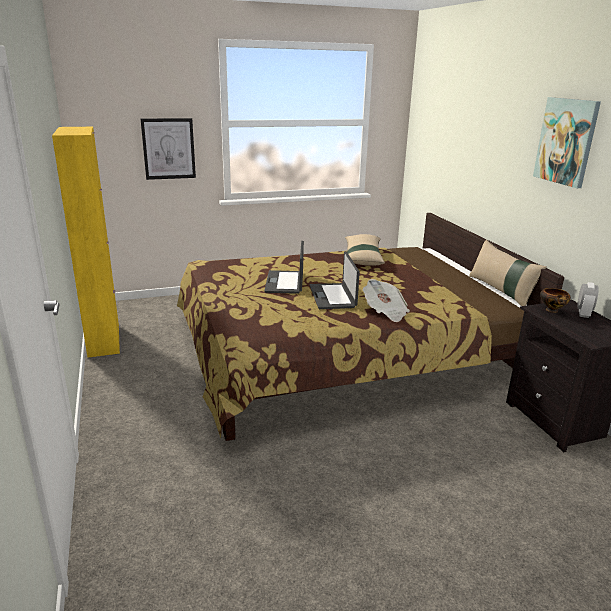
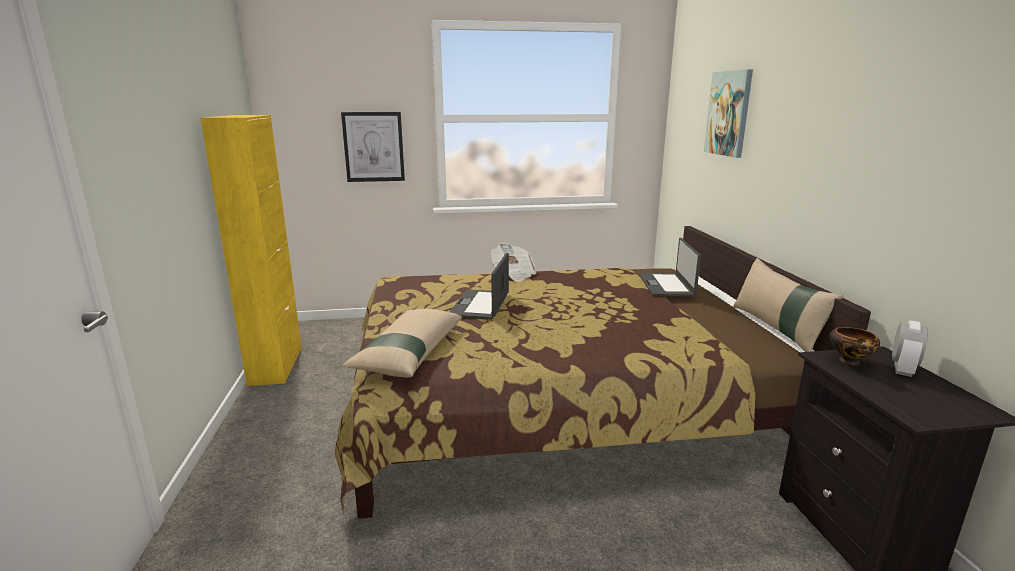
camera: 10 degrees right, 5 degrees down
(333, 296) = (535, 325): laptop -> laptop (667, 285)
(362, 257) = (594, 277): beige pillow -> beige pillow (408, 353)
(385, 312) = (599, 350): newspaper -> newspaper (513, 274)
(566, 141) = (872, 113): picture -> picture (729, 113)

